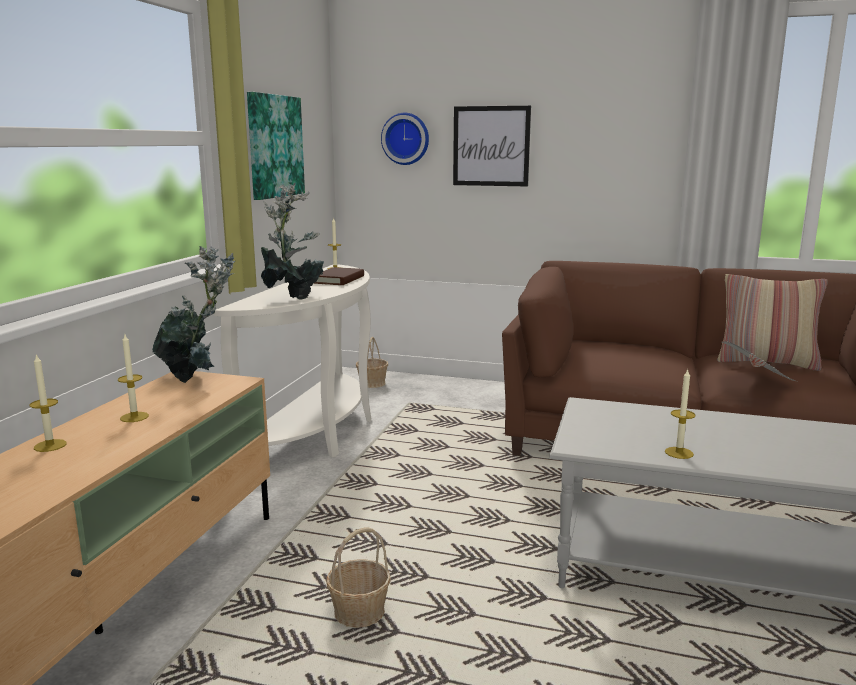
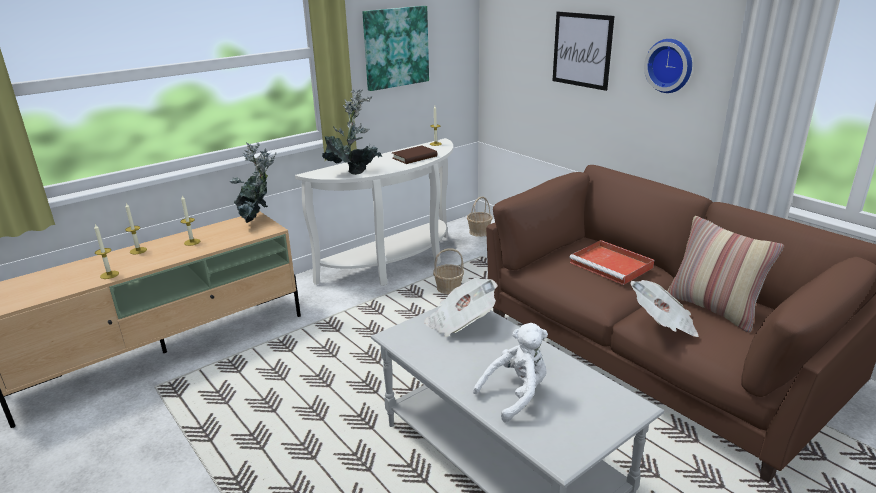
camera: 35 degrees right, 10 degrees up
(359, 613) = (272, 392): basket -> basket (448, 289)
(406, 139) = (523, 36): wall clock -> wall clock (670, 65)
(615, 418) = (460, 322): none -> newspaper
(637, 351) = (612, 265): none -> red tray
(679, 453) = (446, 365): candle -> candle (109, 275)
(783, 454) = (516, 394): none -> white plush toy

